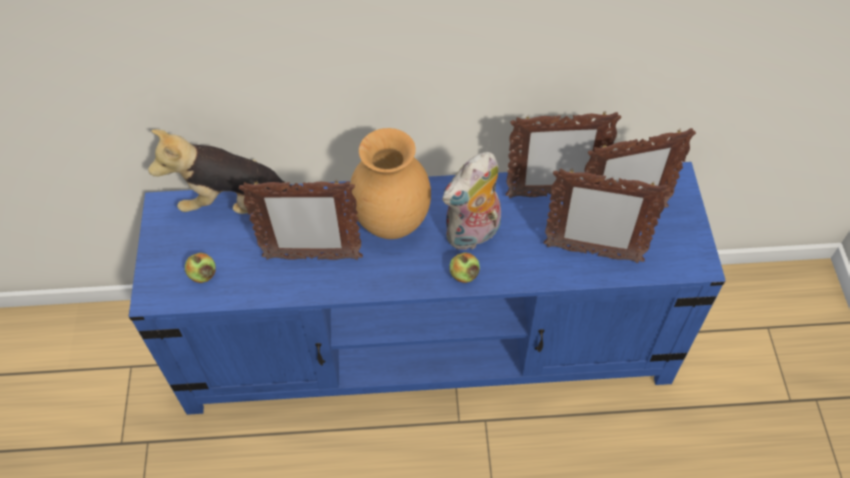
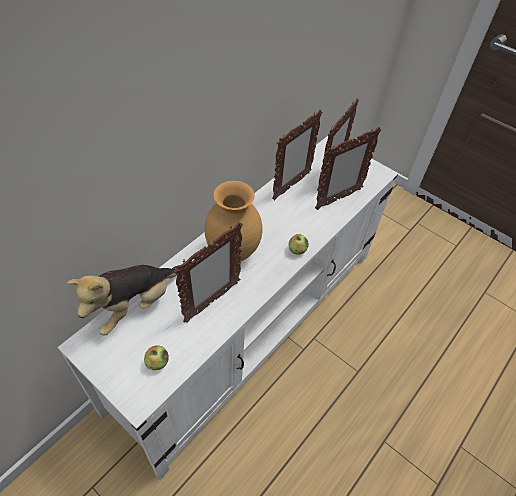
camera: 50 degrees left, 5 degrees down
(428, 344) = (250, 325): blue tv stand -> white tv stand
(473, 235) = (278, 228): plush toy -> none

